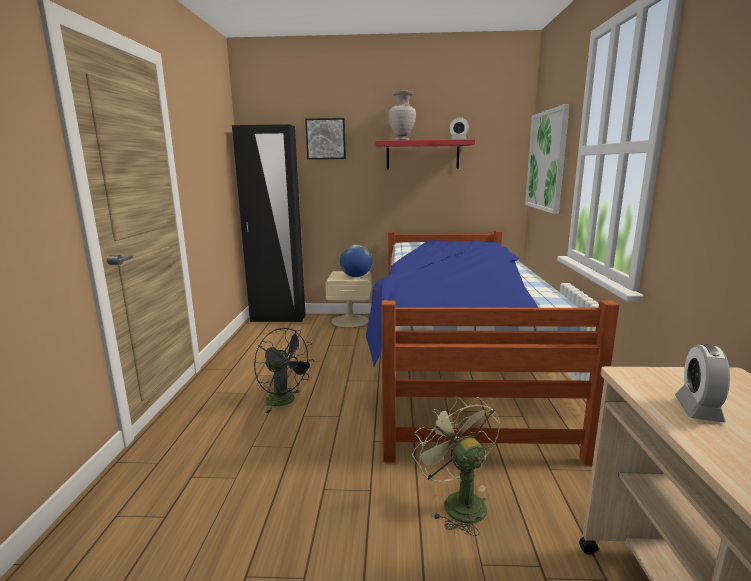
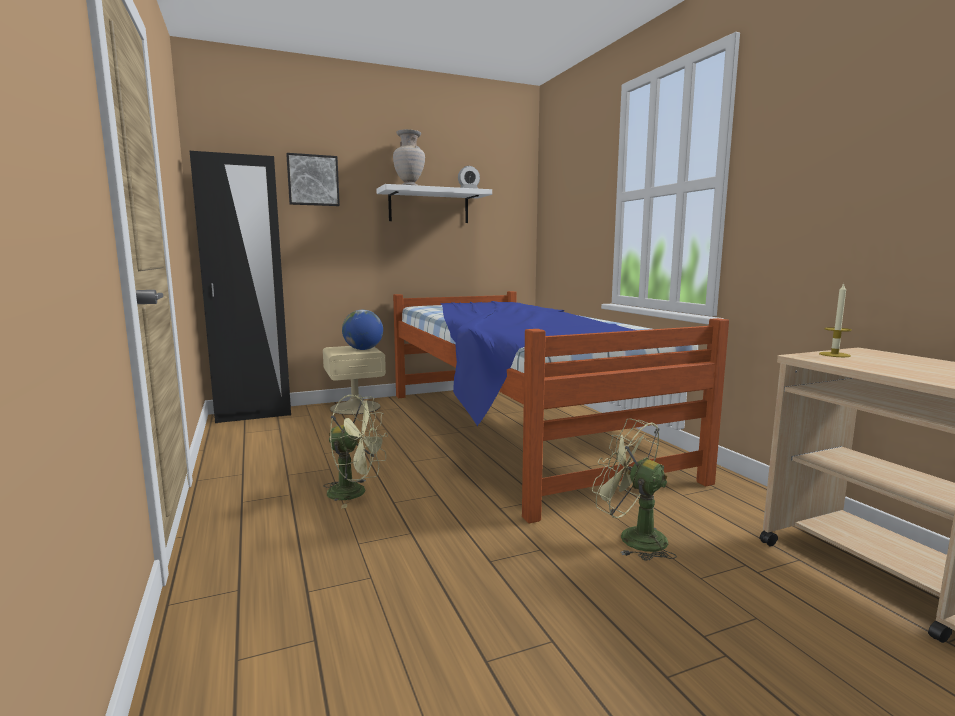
camera: 25 degrees left, 5 degrees down
(285, 401) = (355, 493): black fan -> green fan
(422, 155) = (429, 206): red shelf -> white shelf
(546, 161) = (565, 214): picture -> none
(674, 377) = (834, 354): none -> candle
(698, 409) = (883, 365): alarm clock -> none

